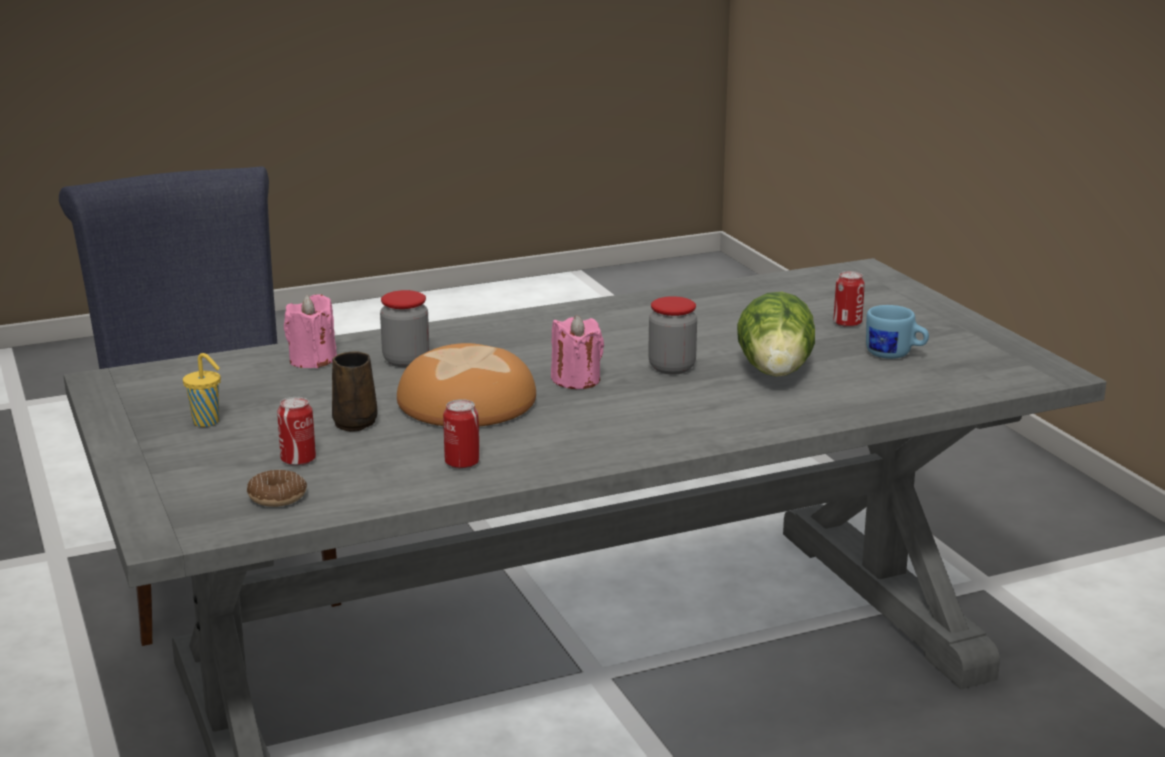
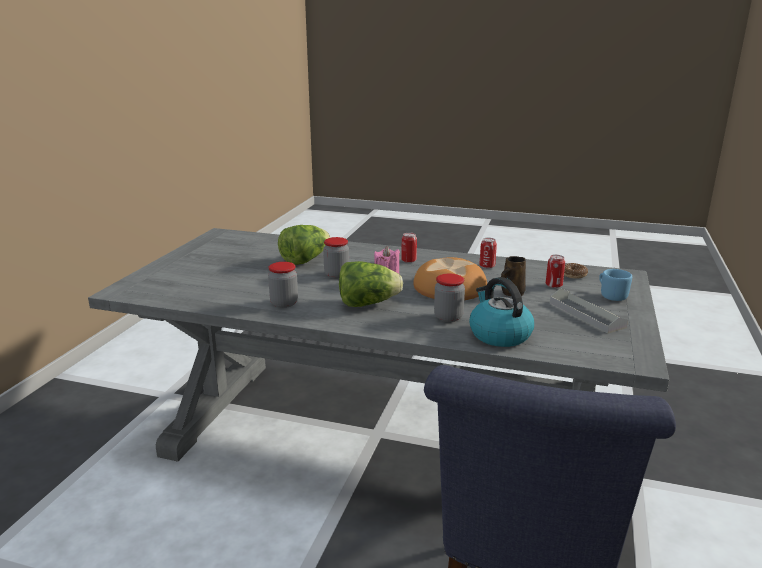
camera: 140 degrees left, 0 degrees up
(207, 422) = (586, 314): yellow cup -> grey tray
(312, 360) = (499, 334): pink candle -> kettle
(541, 345) = (368, 303): none -> lettuce
(644, 315) = (284, 303): none -> jar
(847, 323) = (218, 269): can -> can (408, 260)
(895, 355) = (245, 253): blue mug -> blue mug (611, 295)

